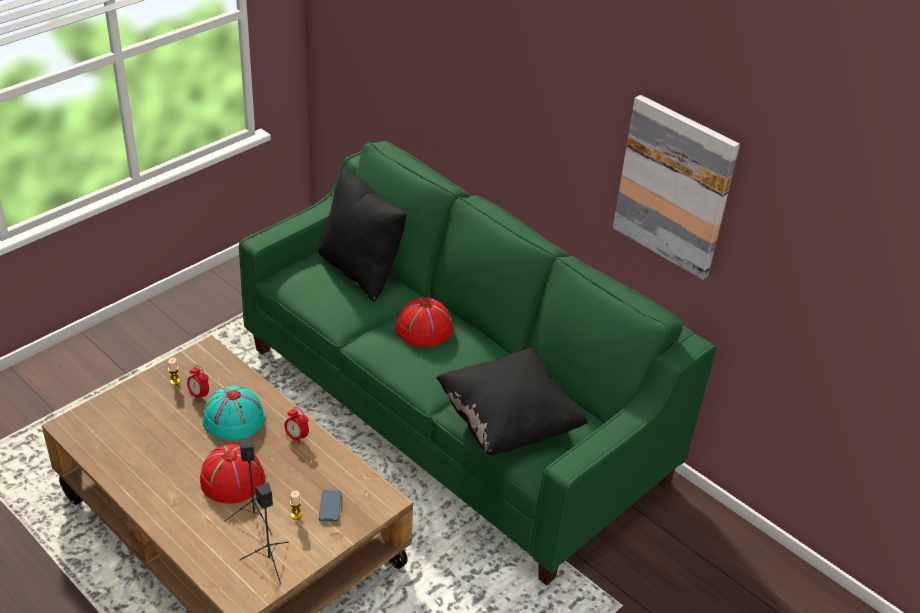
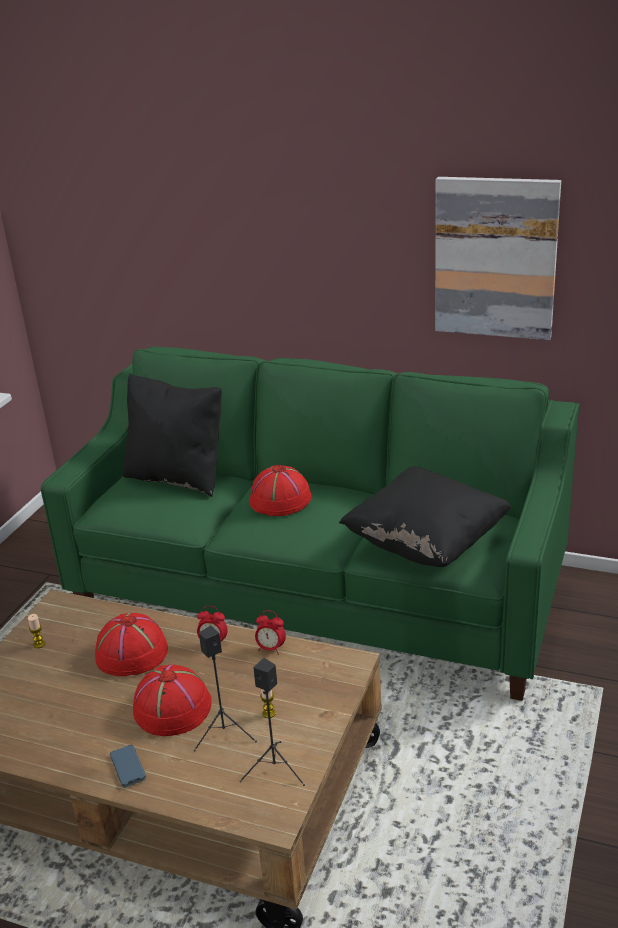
camera: 20 degrees left, 10 degrees down
(199, 395) = (76, 646): alarm clock -> alarm clock (271, 648)
(233, 419) = (131, 653): turquoise hat -> red hat
(330, 507) = (299, 691): phone -> phone (128, 768)

